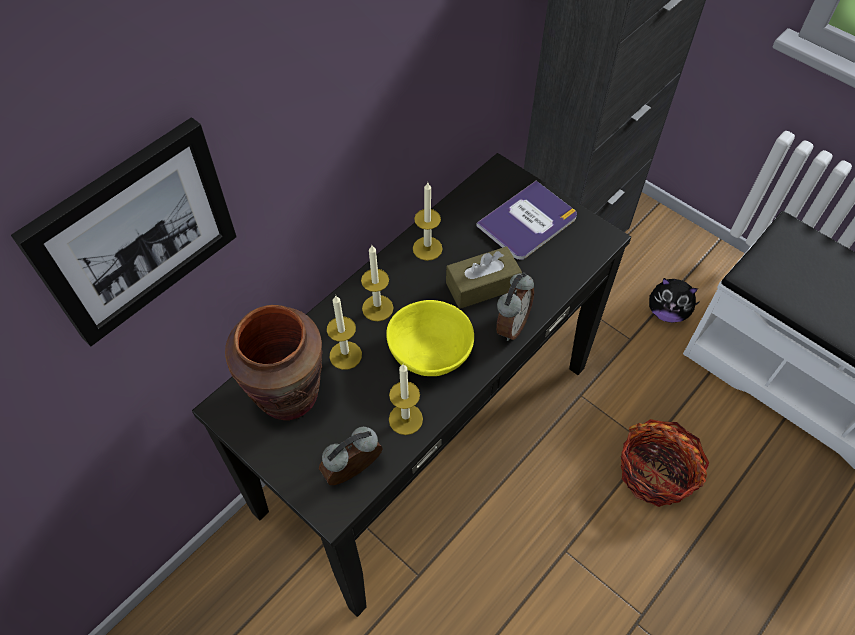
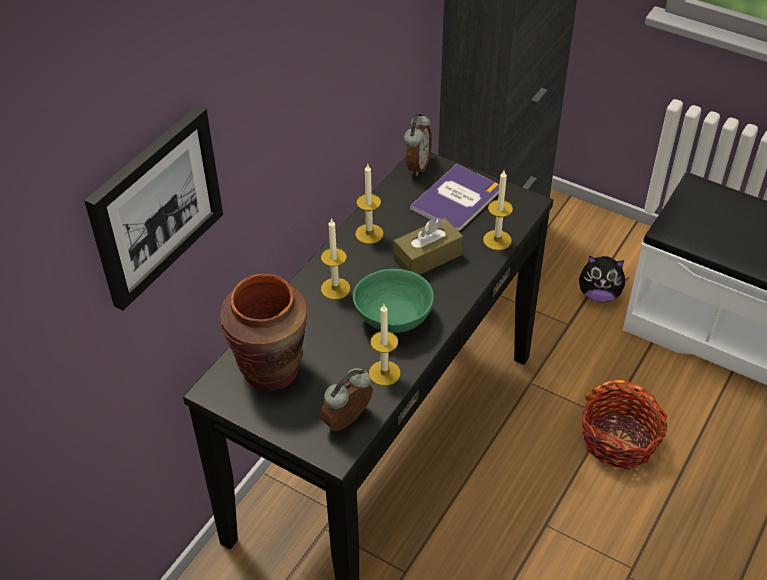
camera: 10 degrees left, 10 degrees down
(345, 355) = (315, 331): candle -> candle (497, 240)
(431, 354) = (394, 318): yellow bowl -> green bowl
(511, 325) = (461, 285): alarm clock -> alarm clock (417, 166)

